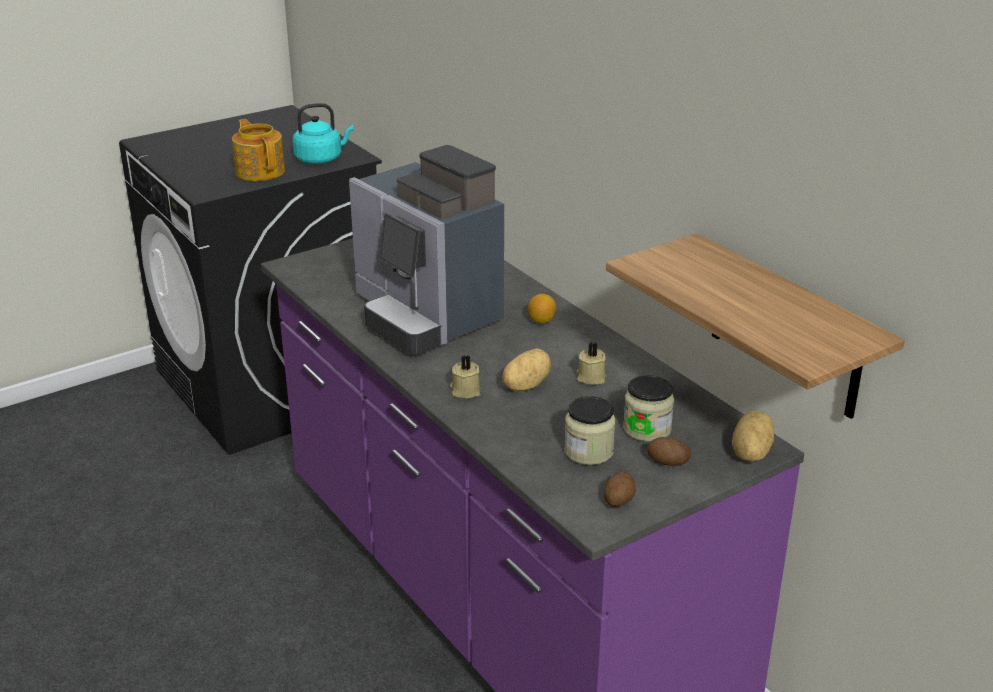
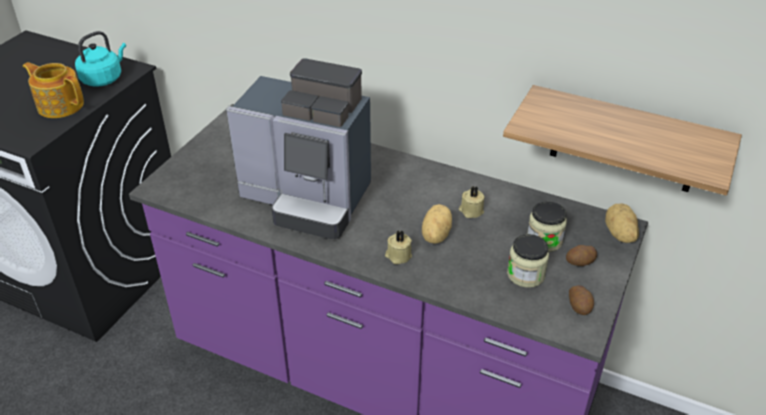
camera: 30 degrees left, 10 degrees up
(541, 321) = (395, 174): lemon -> none

